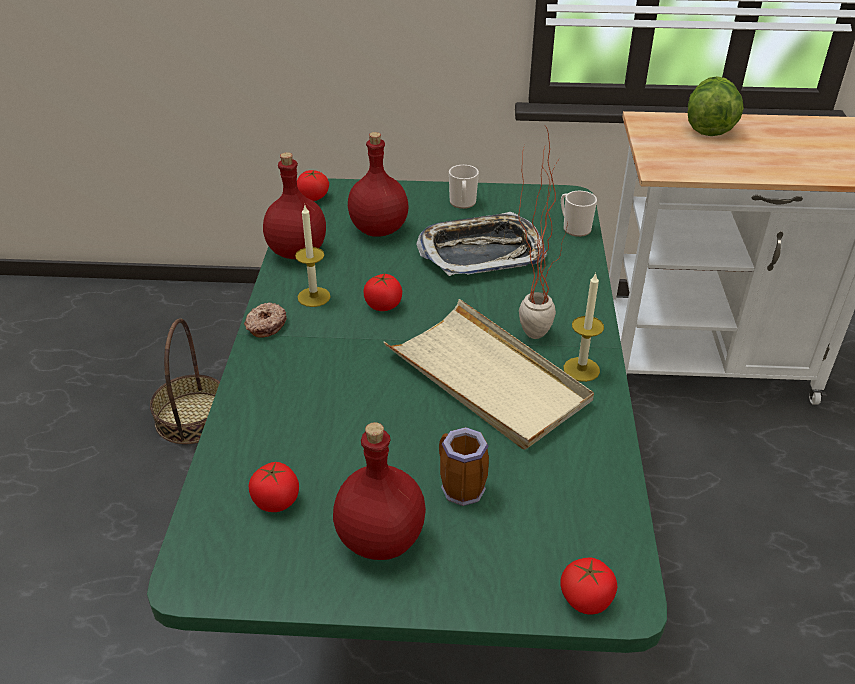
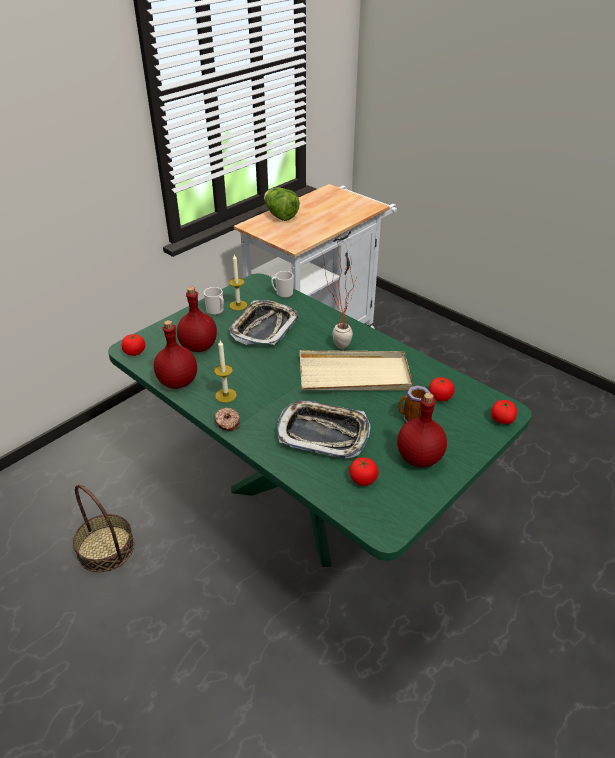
camera: 50 degrees left, 0 degrees up
(331, 413) = (323, 433): none -> tray
(383, 305) = (263, 377): tomato -> tomato (440, 397)
(581, 369) = (379, 348): candle -> candle (238, 305)

